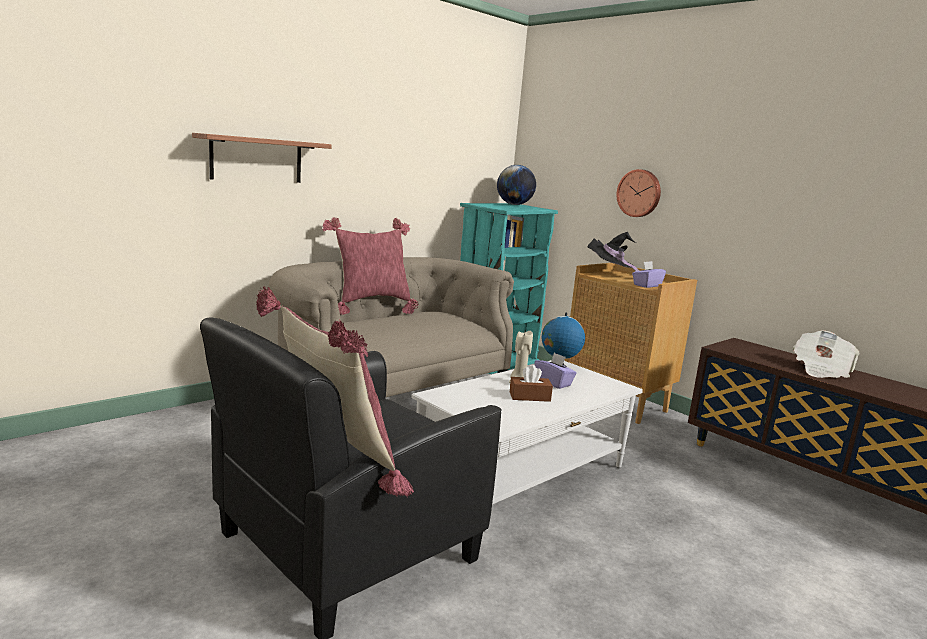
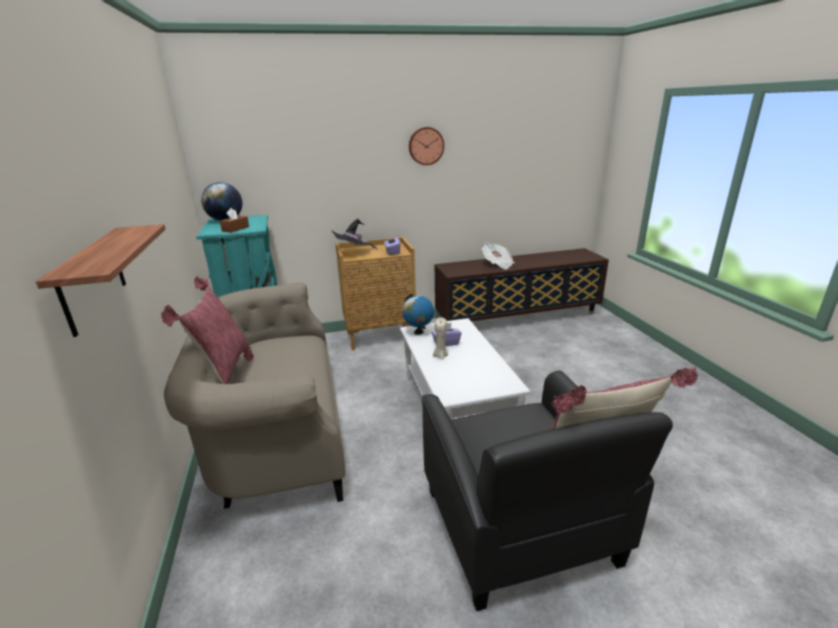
camera: 60 degrees left, 10 degrees up
(529, 397) = (467, 359): brown tissue box -> brown tissue box (235, 229)
(639, 193) = (341, 186): wall clock -> wall clock (426, 146)

